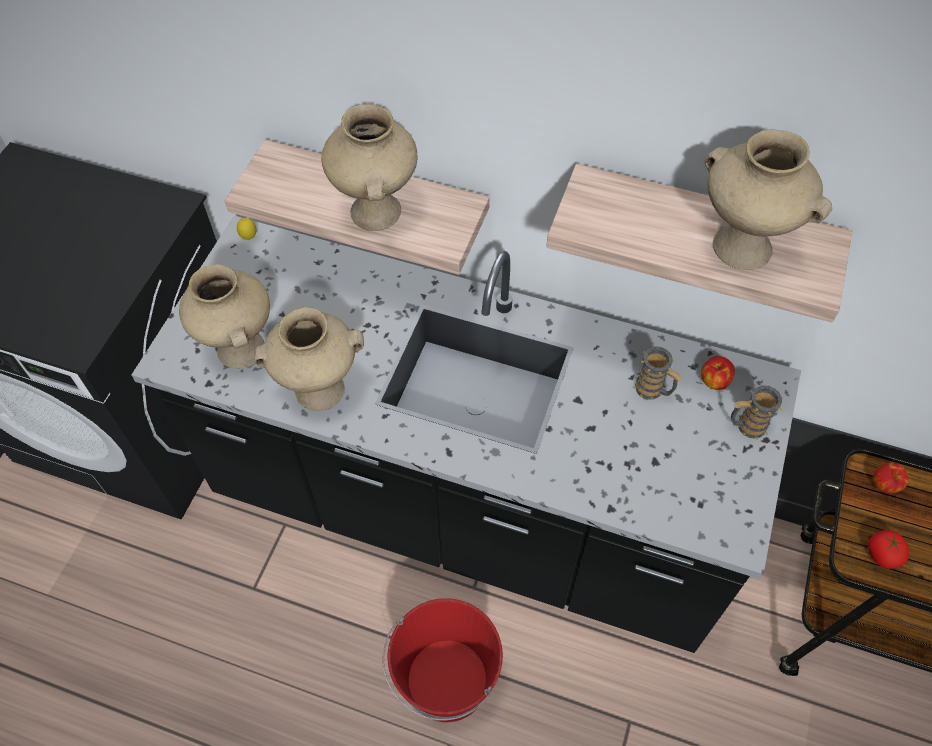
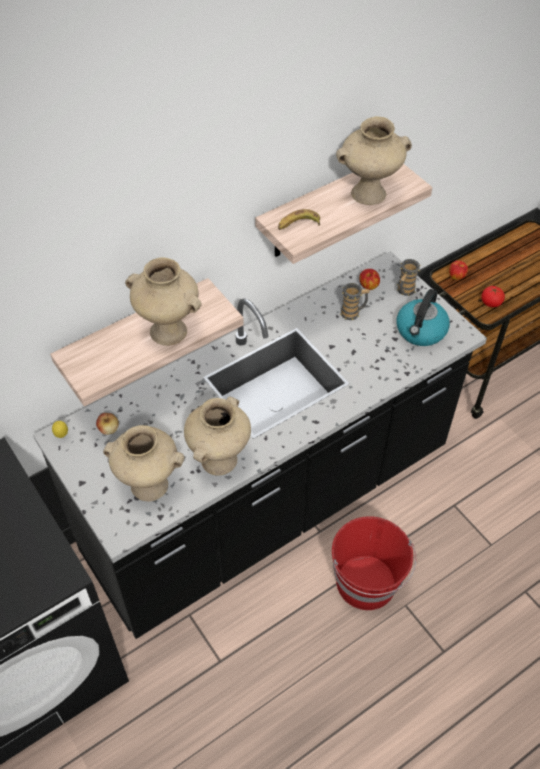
camera: 55 degrees left, 5 degrees down
(286, 269) = (109, 429): none -> apple
(605, 210) = (298, 225): none -> banana
(696, 484) = (421, 331): none -> kettle

